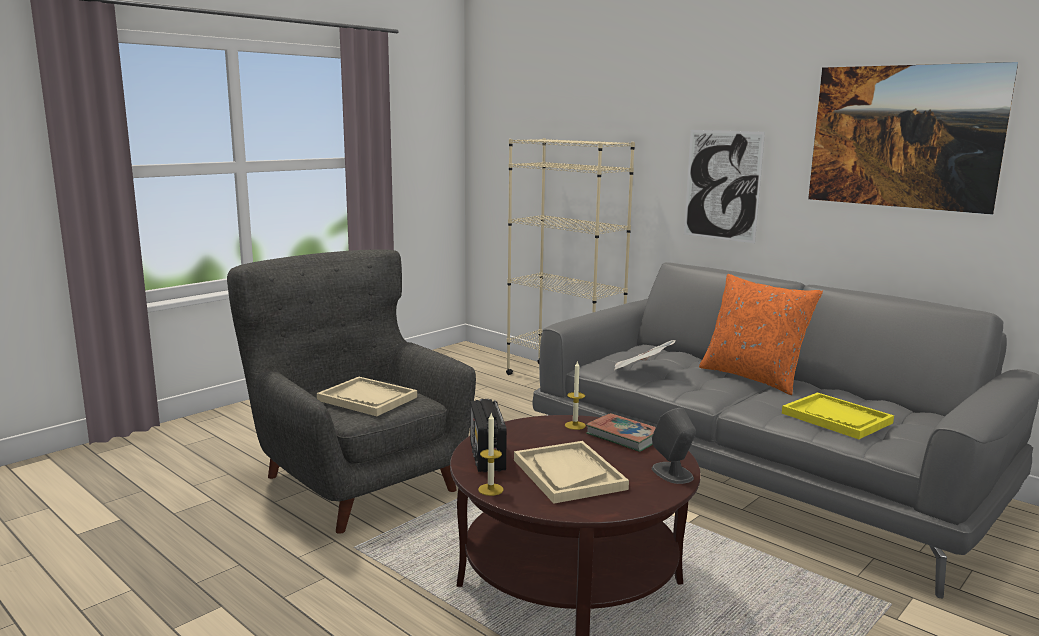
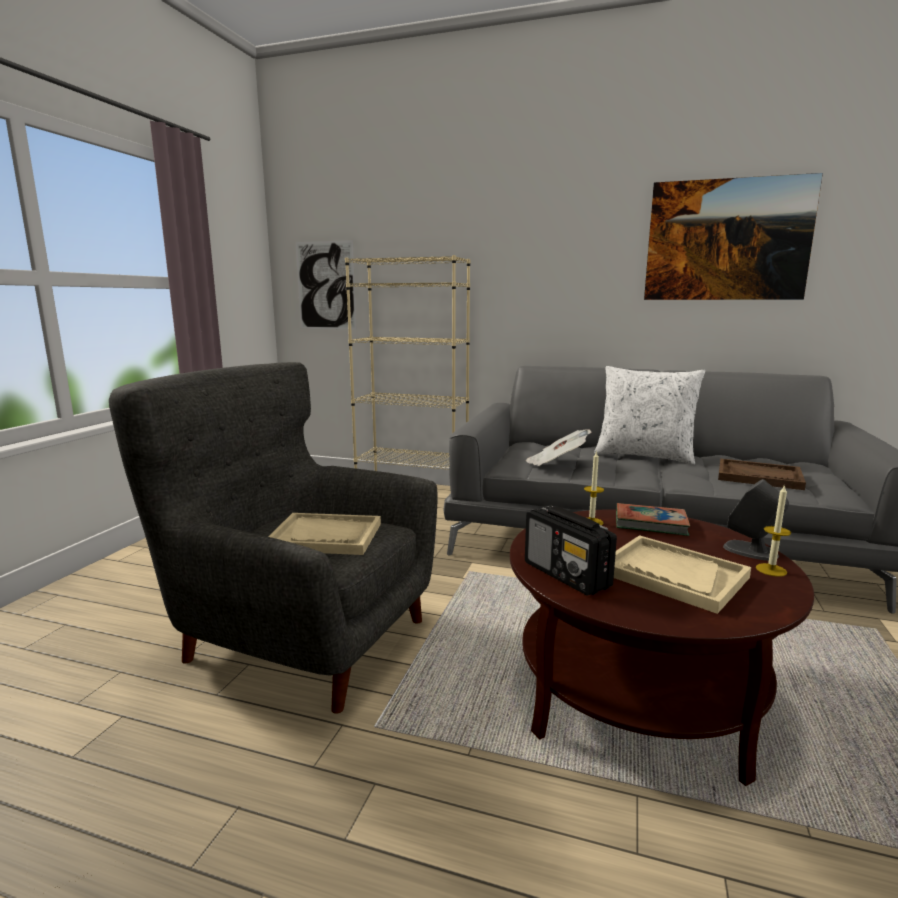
camera: 25 degrees left, 0 degrees up
(490, 489) = (632, 614): candle -> candle (771, 570)
(722, 185) = (561, 293): picture -> picture (326, 285)
(753, 377) = (644, 455): orange pillow -> white pillow
(836, 418) = (759, 476): yellow tray -> brown tray

